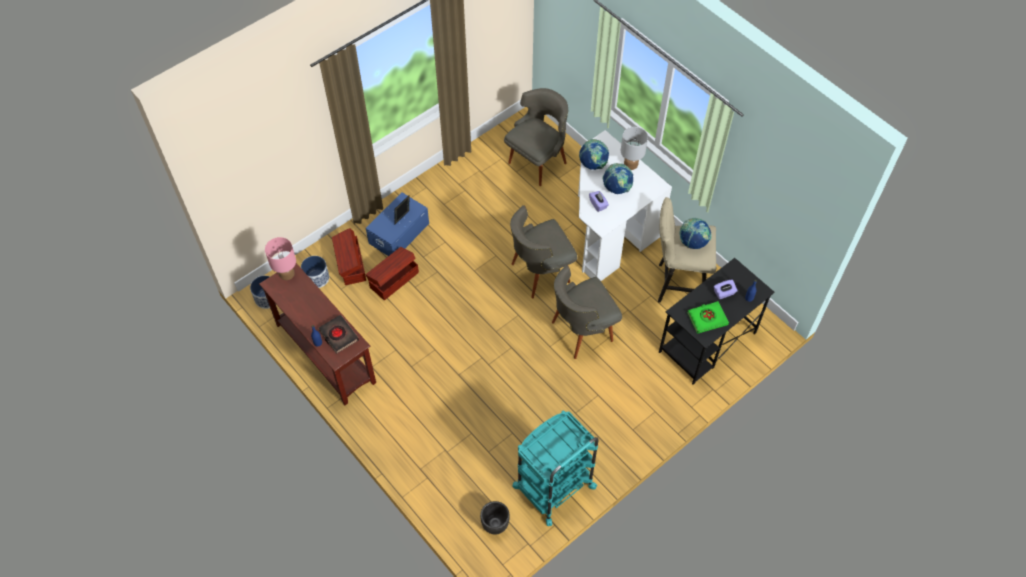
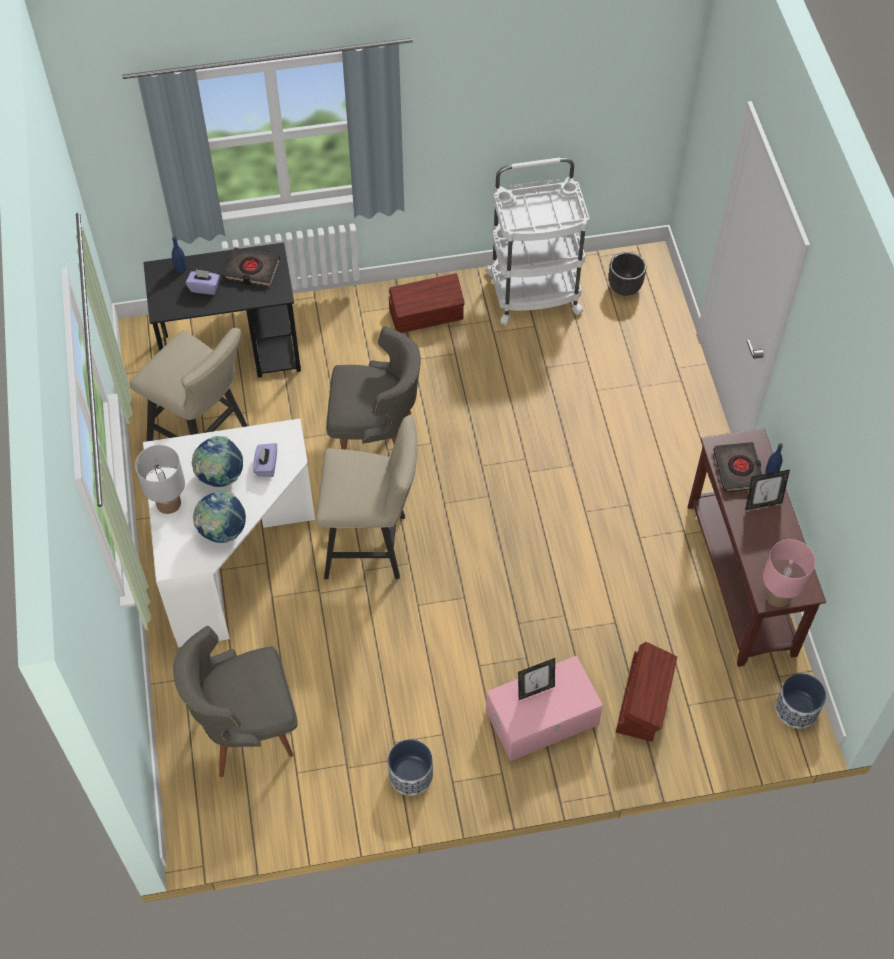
camera: 150 degrees left, 0 degrees up
(315, 321) = (762, 504): none -> picture frame
(316, 278) = (706, 705): planter -> planter (411, 775)
(393, 280) = (590, 643): brown storage box -> brown storage box (427, 315)
(398, 233) = (543, 718): blue storage box -> pink storage box
(541, 273) = (372, 545): grey chair -> beige stool
(554, 486) = (534, 293): turquoise cart -> white cart
(693, 243) = (183, 365): globe -> none
(707, 318) = (252, 270): green book -> black book

